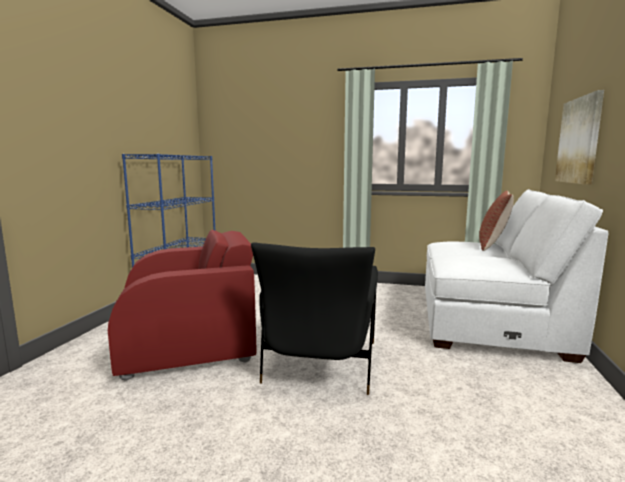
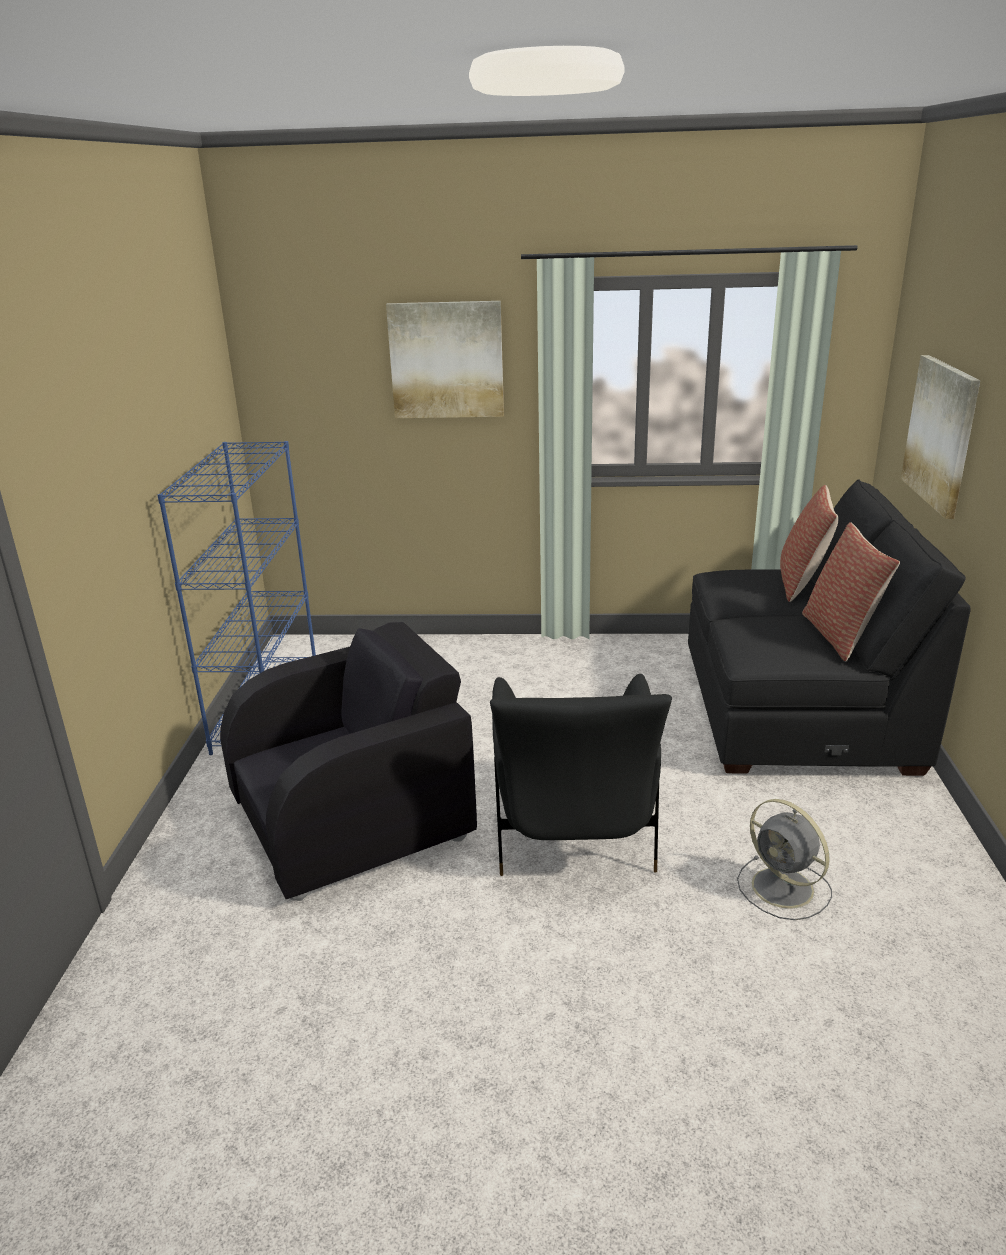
camera: 10 degrees left, 15 degrees up
(189, 344) = (353, 819): red armchair -> black armchair
(300, 126) = (446, 360): none -> picture
(464, 418) = (785, 889): none -> grey fan
(488, 321) = (795, 708): white sofa -> black sofa
(514, 262) = (840, 635): none -> pillow

